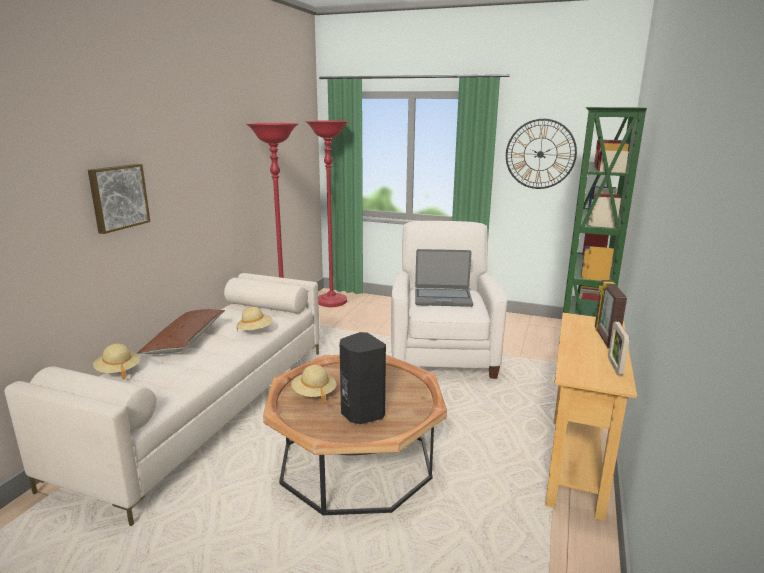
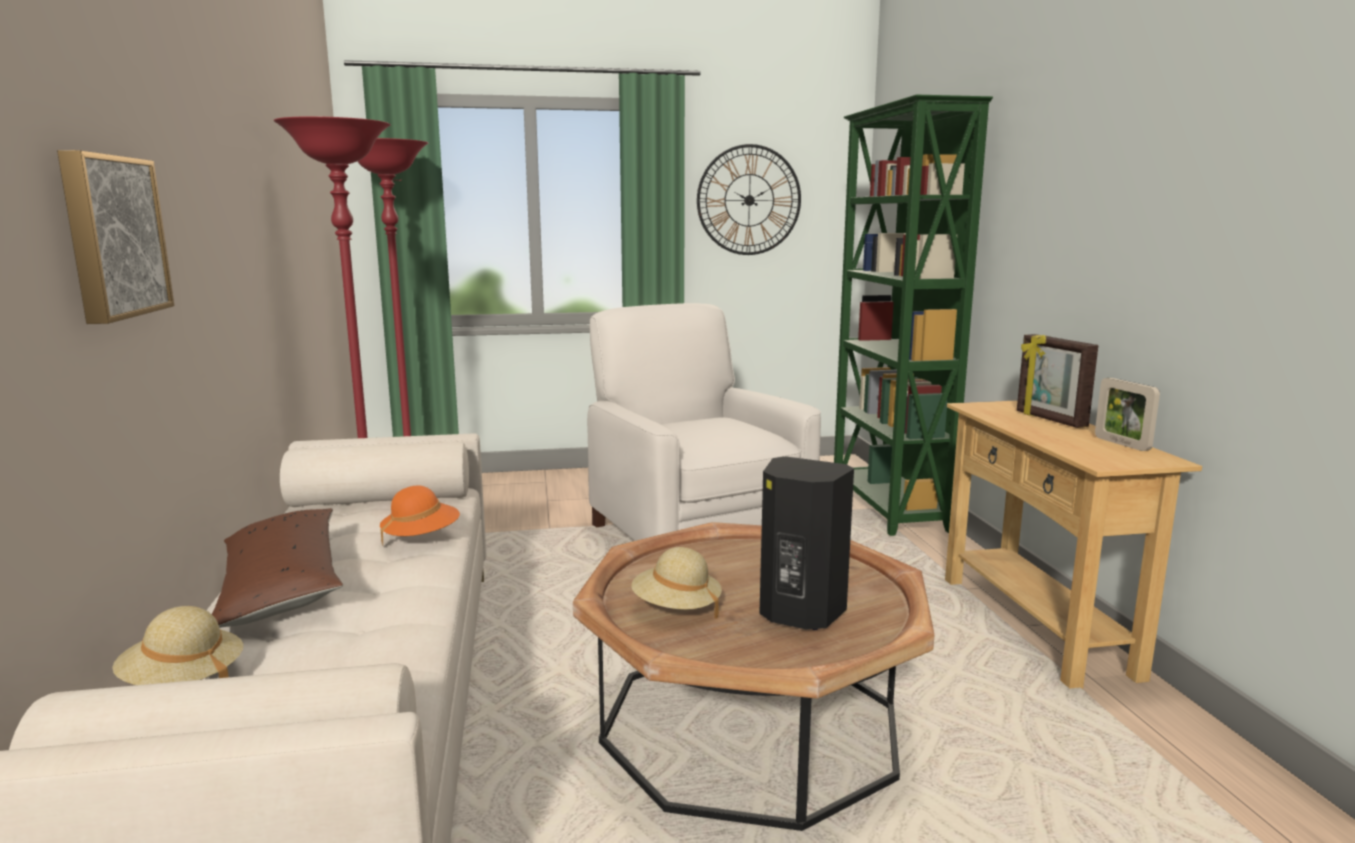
camera: 30 degrees left, 5 degrees down
(255, 330) = (421, 537): beige hat -> orange hat
(442, 298) = (702, 430): laptop -> none

